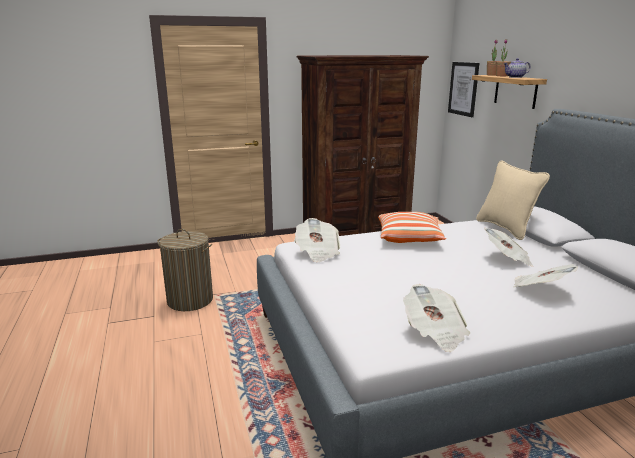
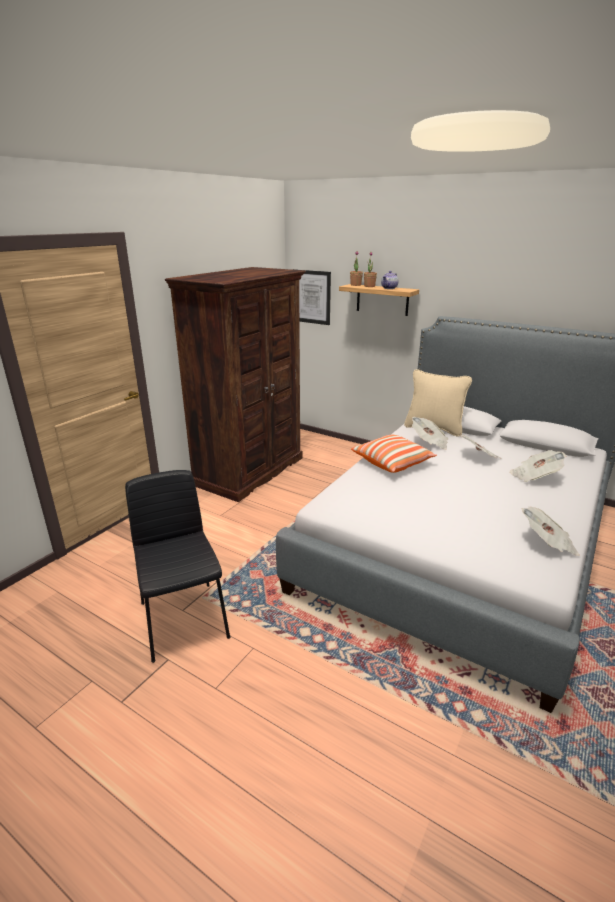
camera: 40 degrees left, 5 degrees up
(190, 300) = (182, 617): laundry basket -> black chair
(317, 252) = (356, 507): newspaper -> newspaper (429, 442)

